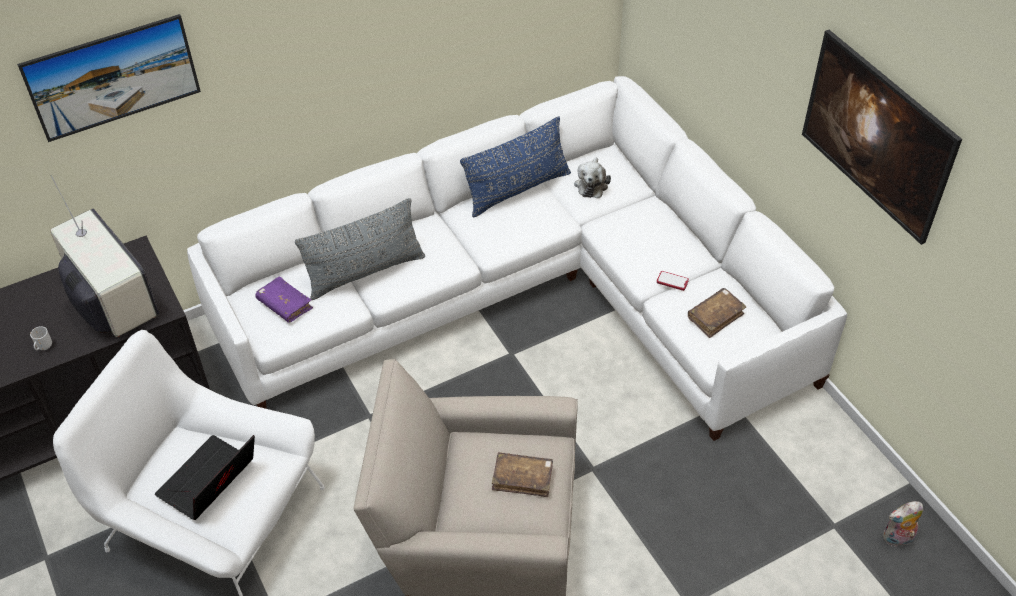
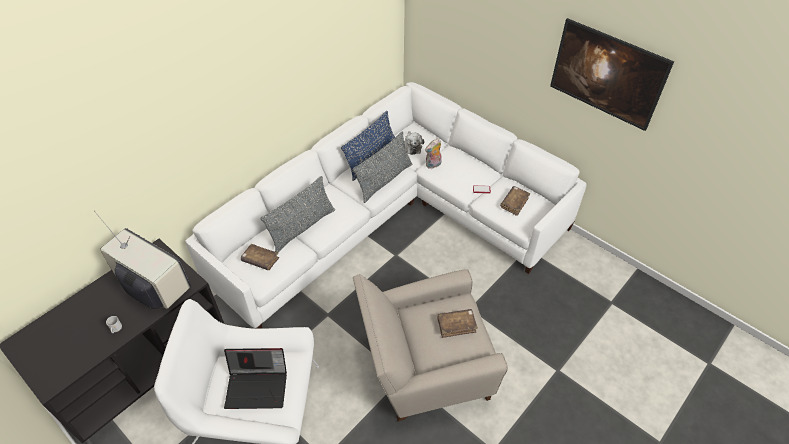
camera: 20 degrees left, 0 degrees up
(119, 96) = (129, 147): picture -> none
(209, 483) = (258, 386): laptop -> laptop turned 105 degrees counterclockwise
(285, 305) = (260, 260): purple book -> brown book
(523, 229) = (384, 180): none -> grey pillow
(898, 539) = (646, 300): plush toy -> plush toy (433, 165)

